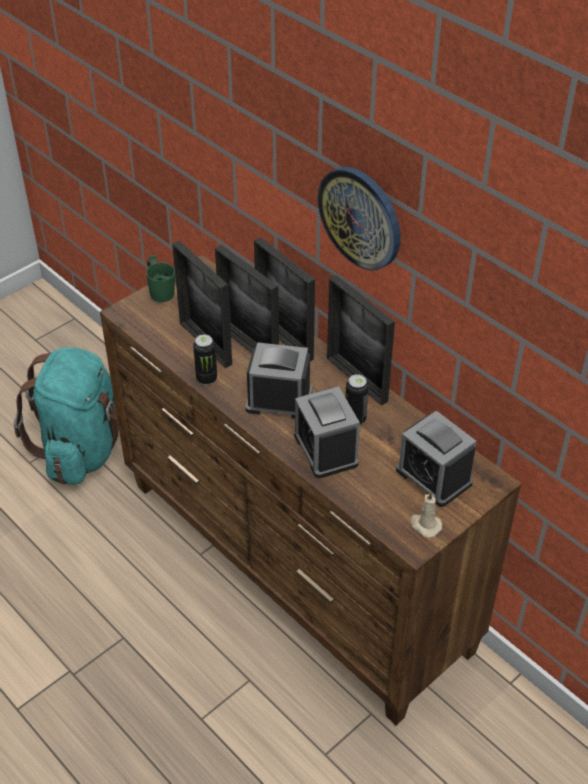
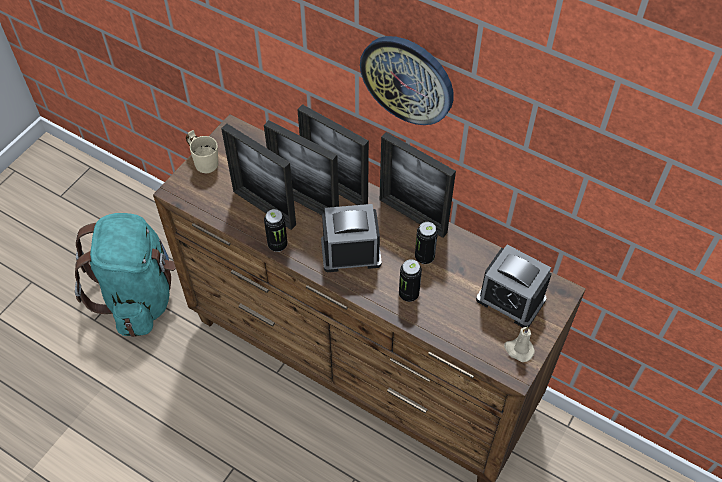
camera: 15 degrees left, 10 degrees up
(163, 291) = (206, 160): green mug -> beige mug
(325, 450) = (408, 294): alarm clock -> can

